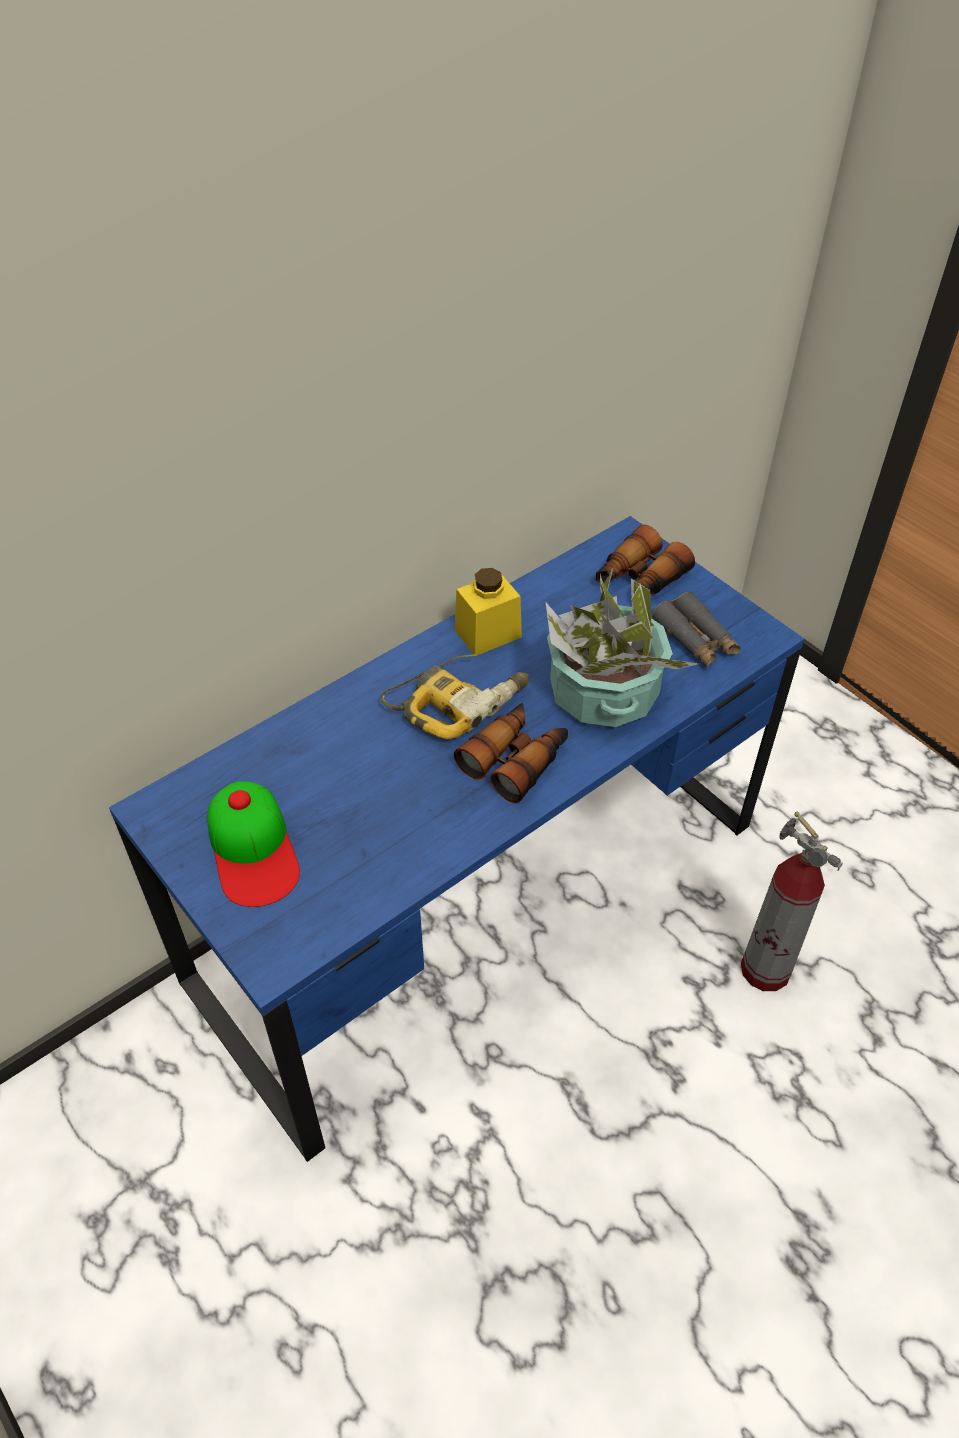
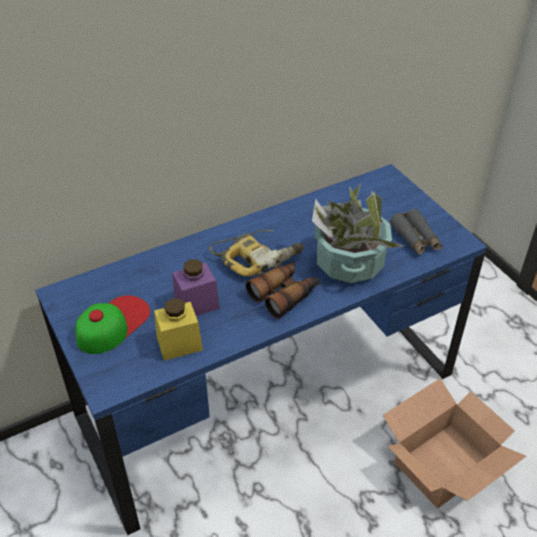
camera: 10 degrees right, 5 degrees down
(253, 849) = (112, 324): cap -> cap turned 135 degrees counterclockwise
(380, 795) = (196, 304): none -> purple jar
(488, 633) = (285, 220): yellow jar -> yellow jar (179, 344)
(639, 579) = (388, 200): binoculars -> none
(766, 970) = (445, 465): fire extinguisher -> cardboard box

